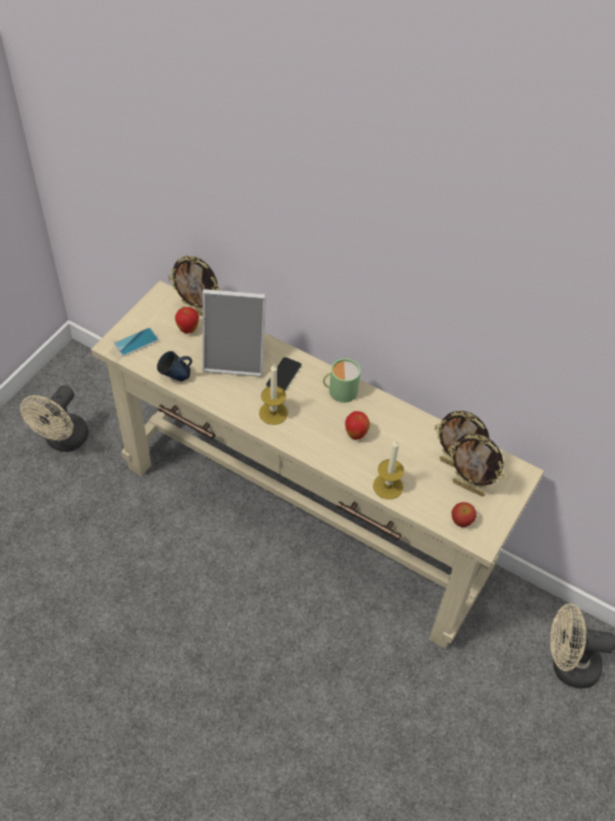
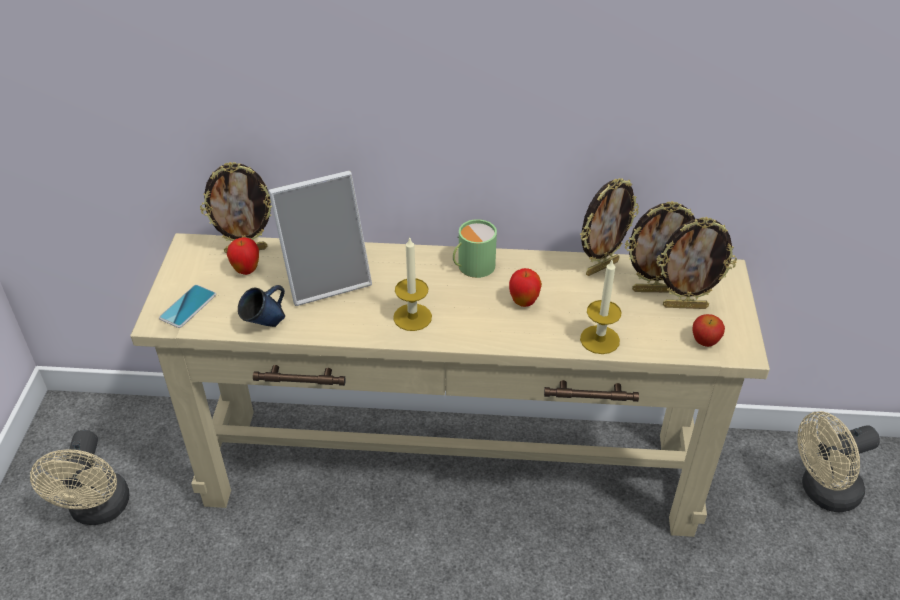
camera: 25 degrees left, 10 degrees down
(283, 375) = (396, 275): phone -> none
(431, 430) = (601, 267): none -> picture frame

